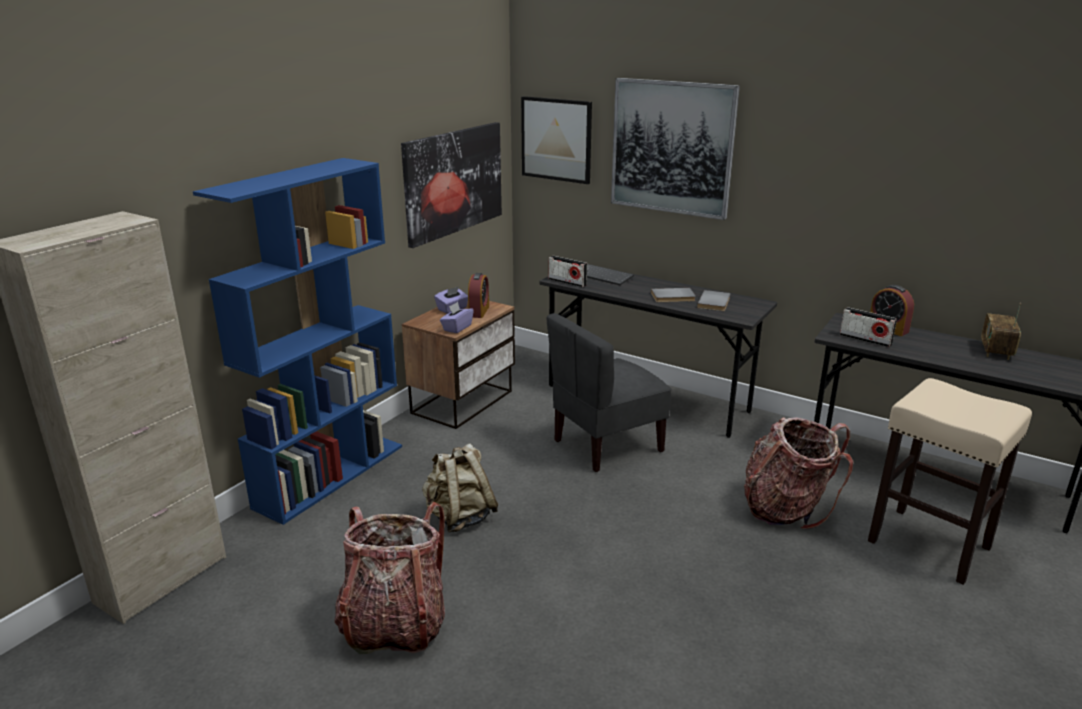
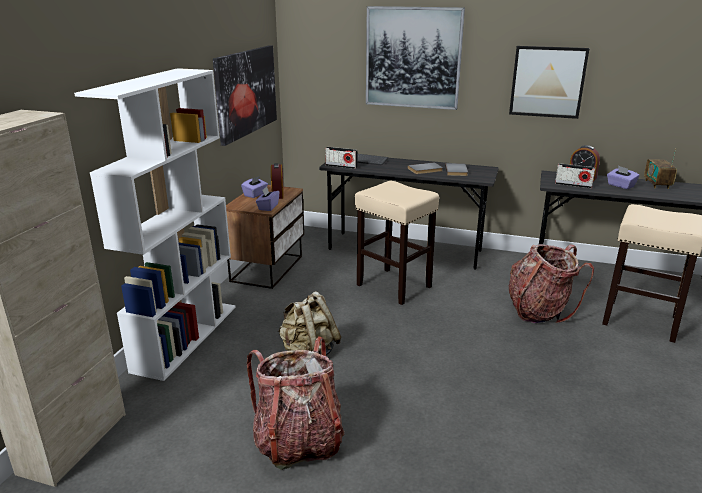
camera: 15 degrees left, 0 degrees up
(331, 475) = (186, 336): blue bookcase -> white bookcase
(556, 139) = (317, 57): picture -> picture (547, 82)
(606, 445) = (393, 286): grey chair -> beige stool
(936, 347) = (620, 186): none -> purple tissue box

